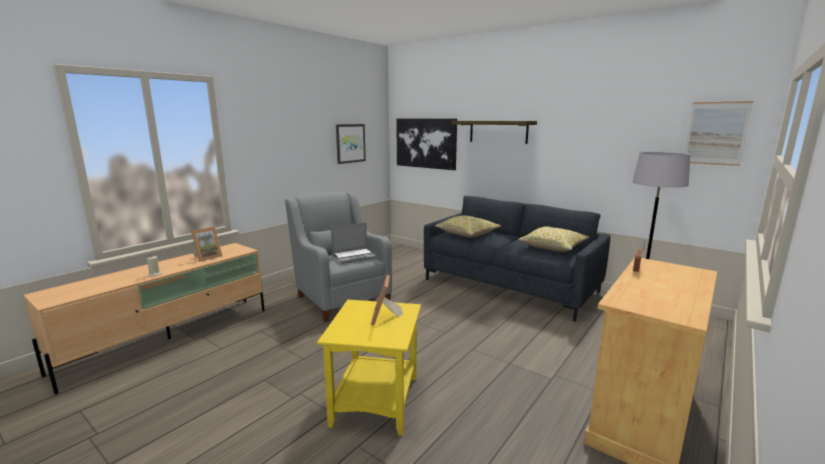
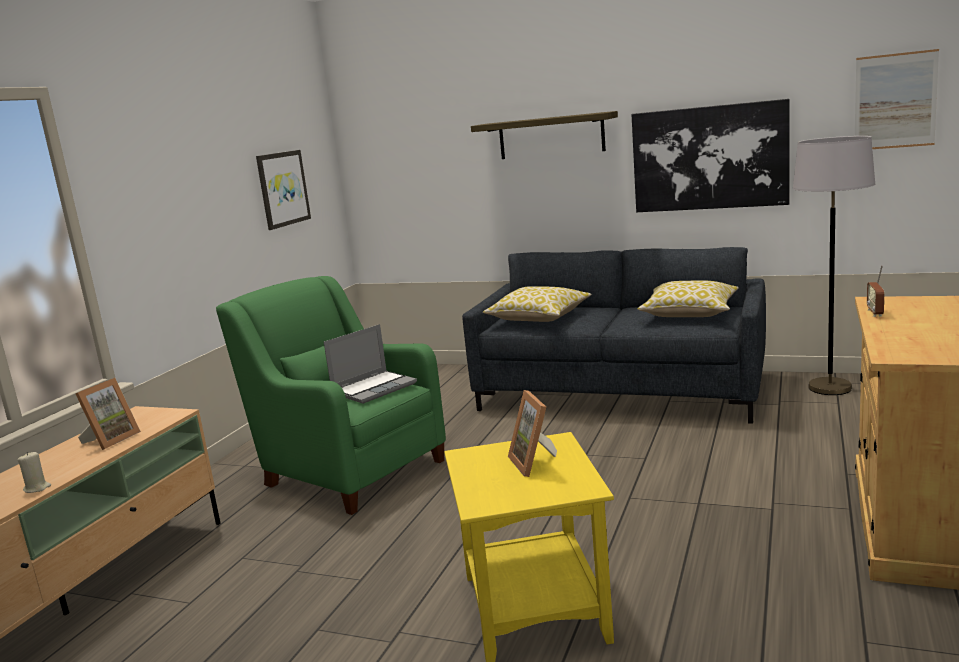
camera: 15 degrees left, 0 degrees up
(341, 297) = (349, 470): grey armchair -> green armchair
(426, 143) = (416, 172): picture -> picture (709, 158)

